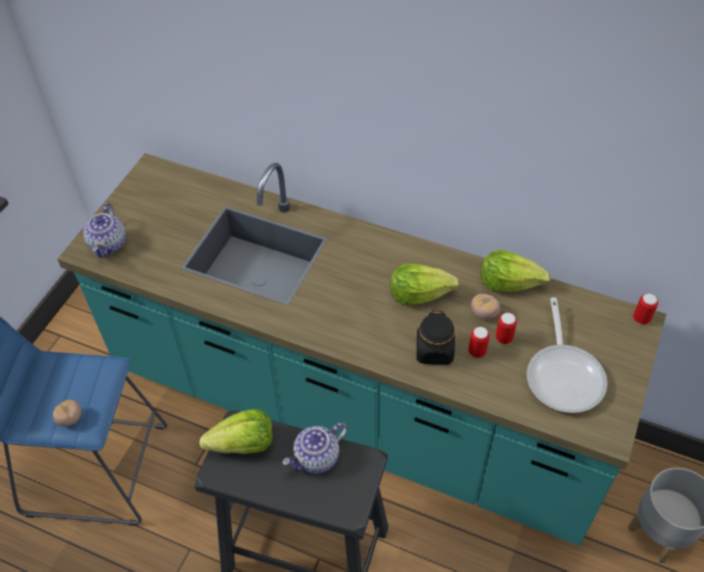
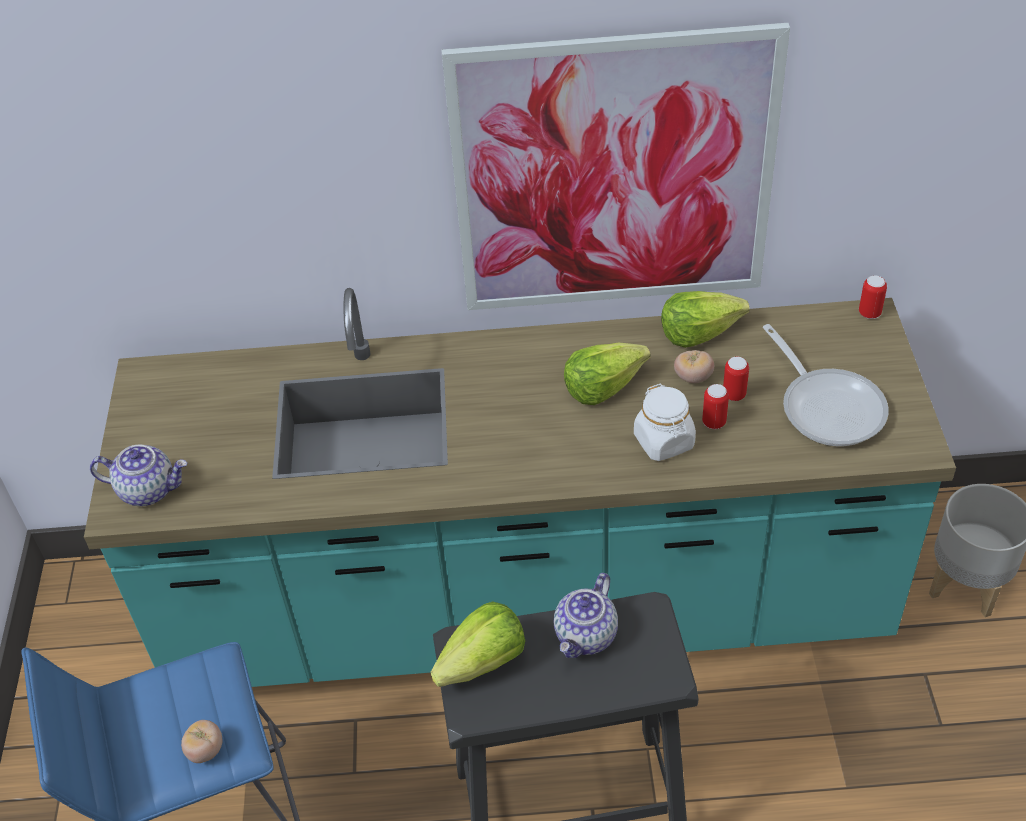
camera: 25 degrees left, 5 degrees down
(109, 244) = (148, 489): teapot -> teapot turned 60 degrees counterclockwise
(434, 351) = (664, 441): black jar -> white jar
(473, 152) = (614, 175): none -> picture

